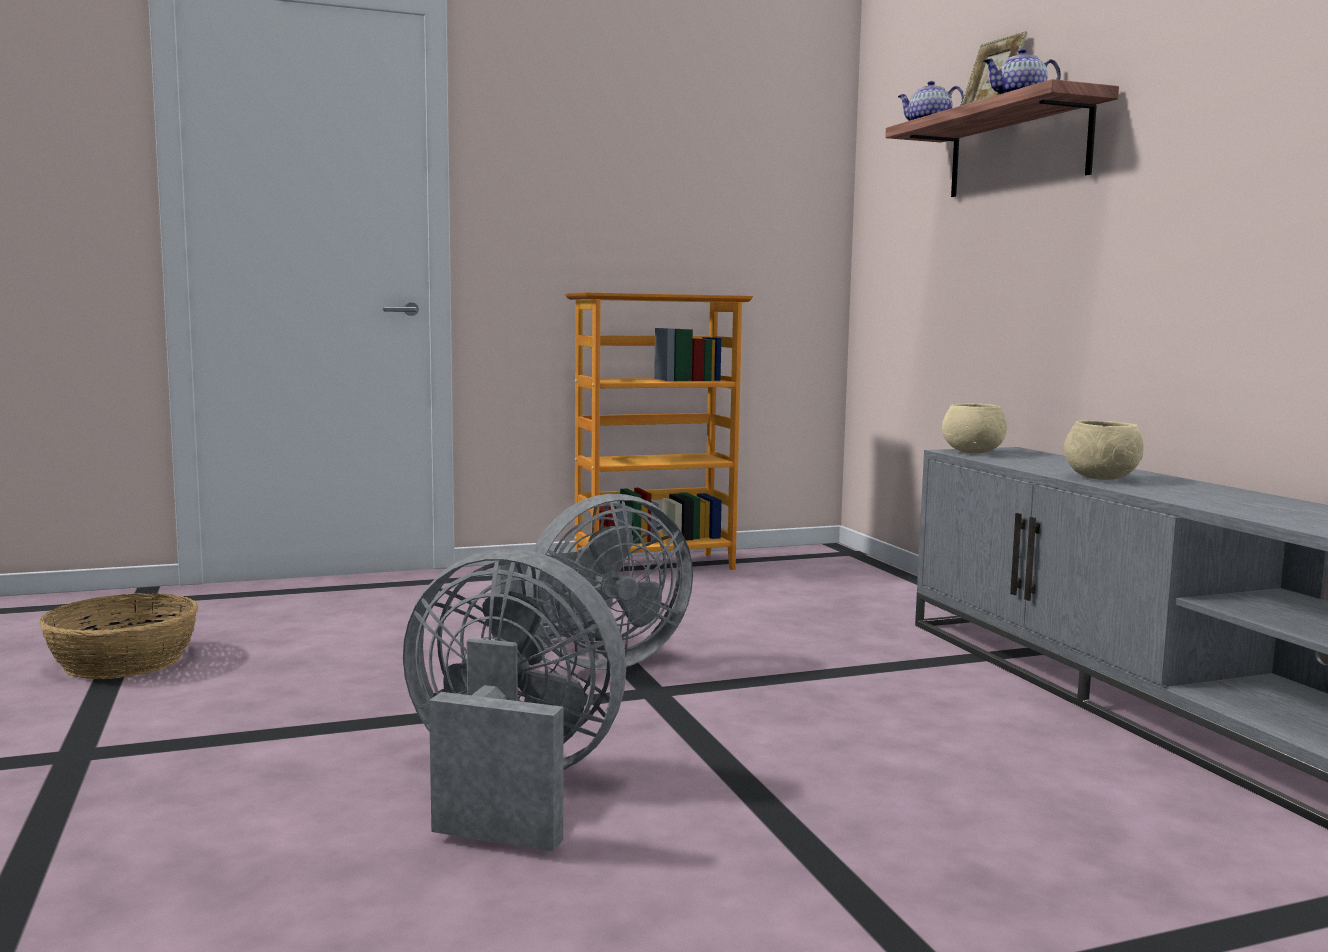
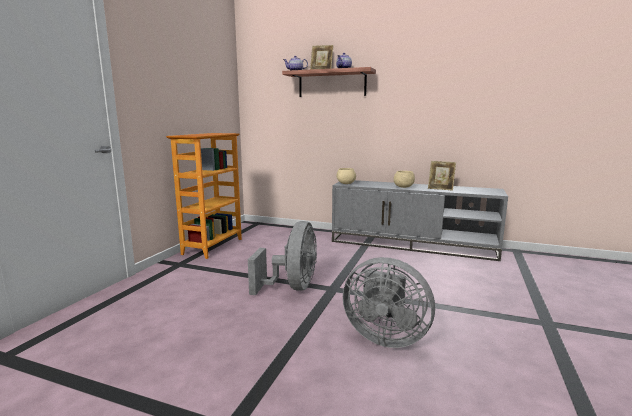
camera: 50 degrees left, 5 degrees up
(122, 661) = (105, 387): basket -> none
(508, 788) = (385, 336): grey fan -> grey fan turned 120 degrees counterclockwise
(1209, 498) = (440, 189): none -> picture frame

